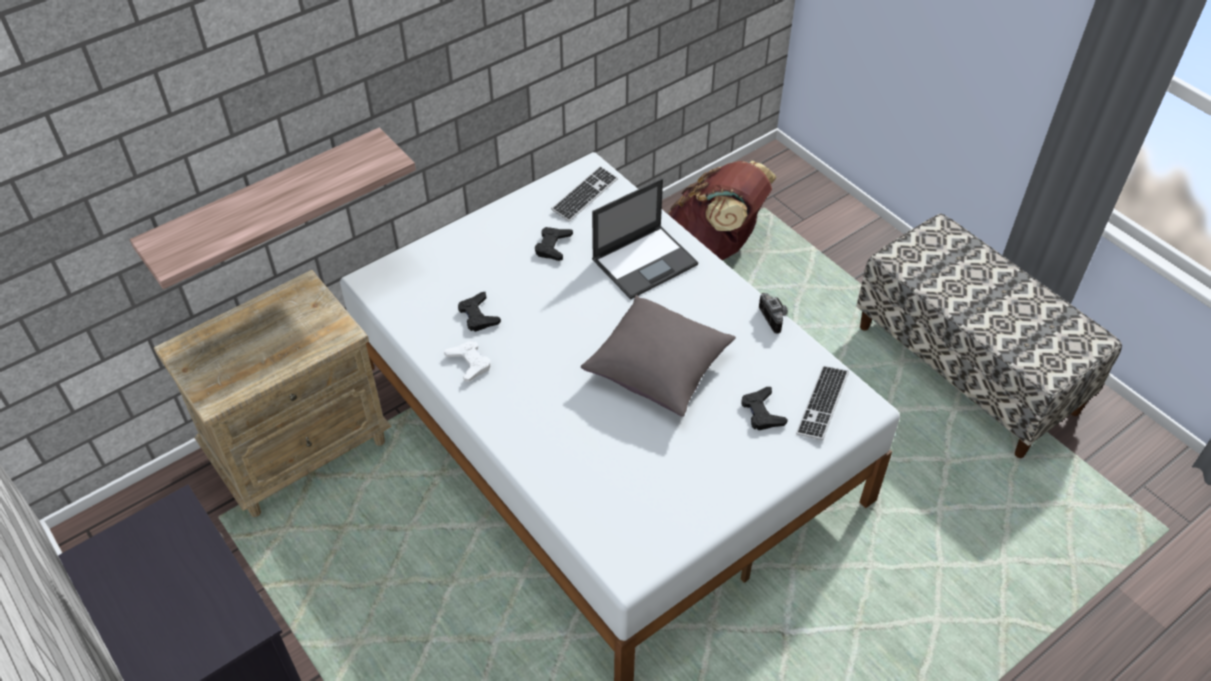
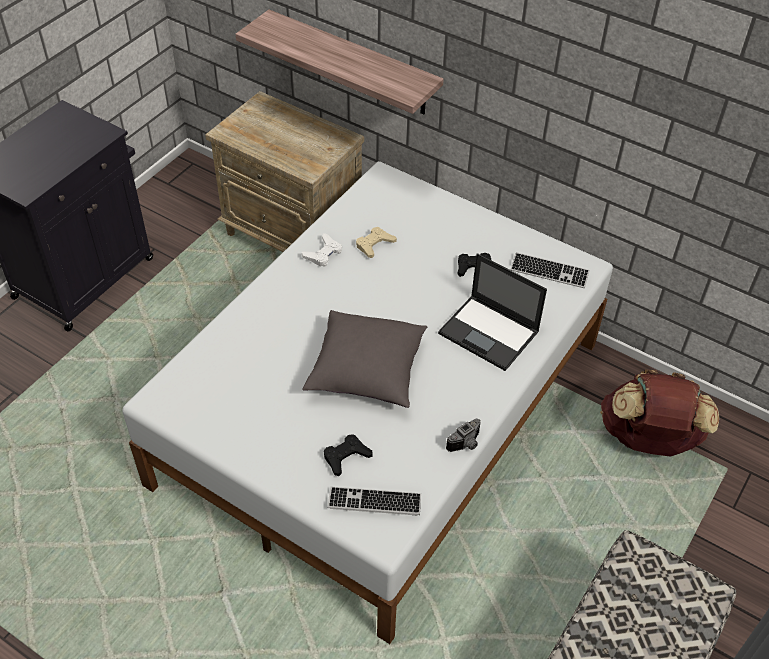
camera: 70 degrees right, 0 degrees up
(478, 315) = (374, 245): black game controller -> beige game controller

